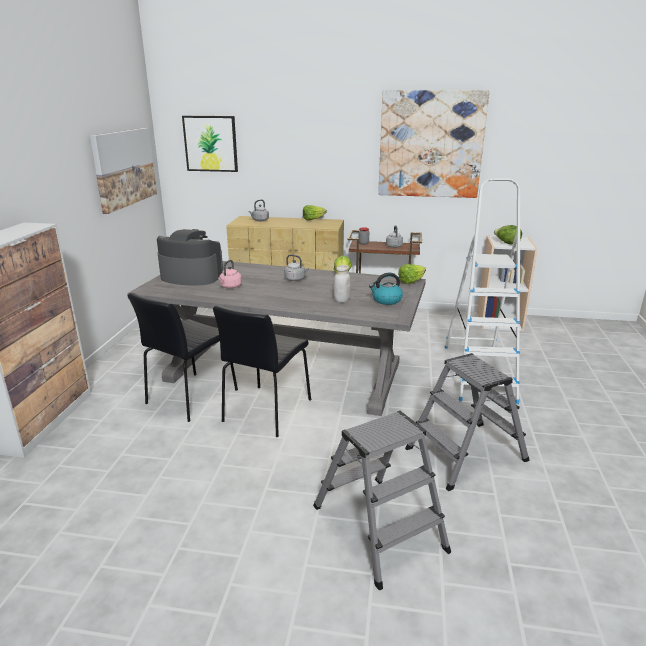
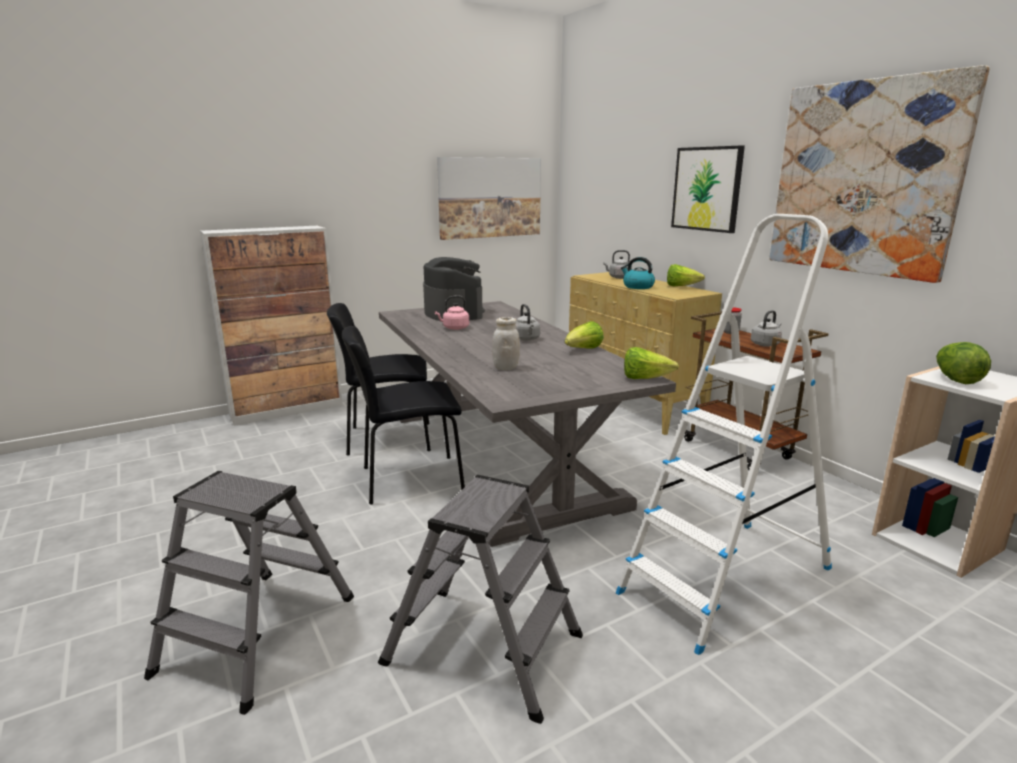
camera: 50 degrees right, 5 degrees down
(210, 143) = (600, 178): picture -> picture (707, 189)
(386, 300) = (549, 384): kettle -> kettle (637, 287)

